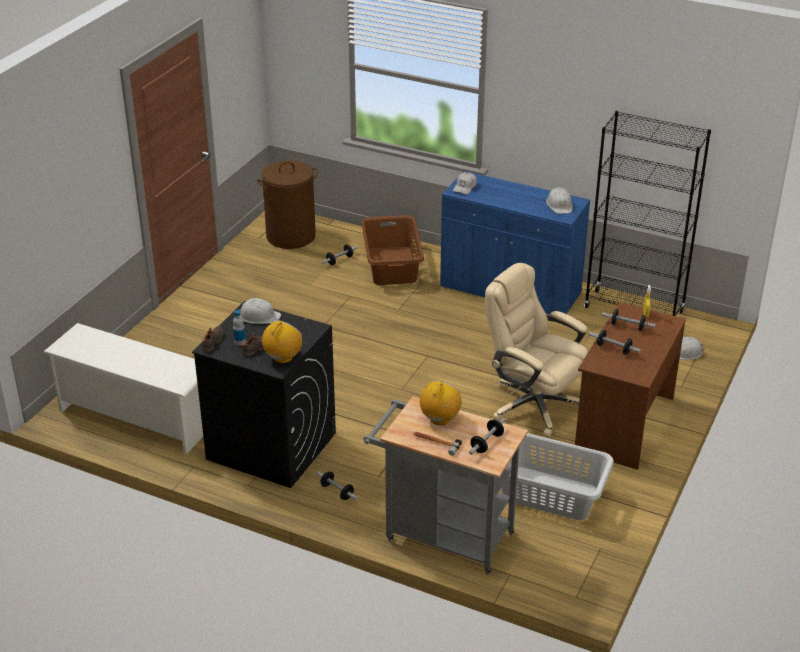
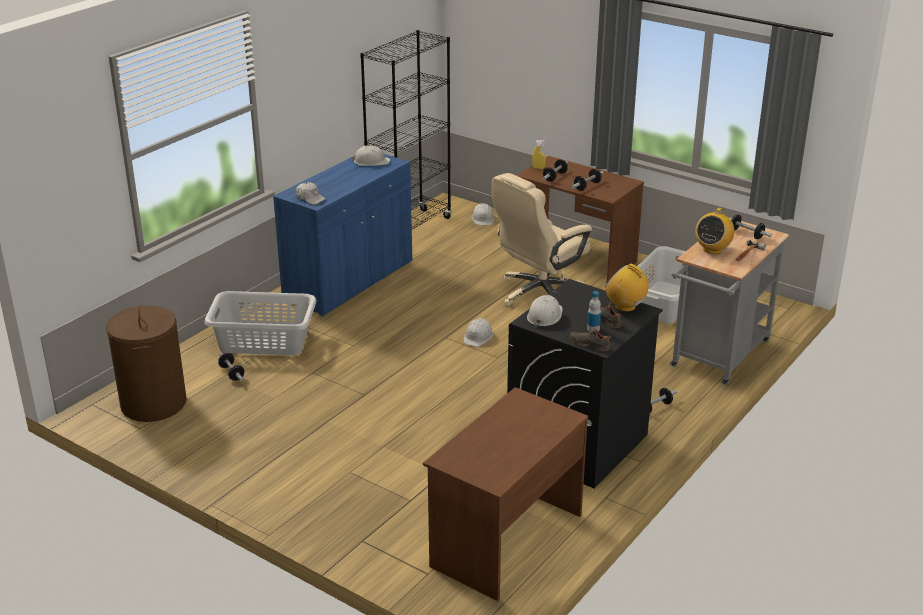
camera: 80 degrees left, 5 degrees down
(137, 417) = (505, 540): white shoe rack -> brown desk
(392, 265) = (263, 340): brown laundry basket -> grey laundry basket
(435, 374) = (478, 336): none -> white hard hat
(440, 419) = (712, 249): radio -> radio turned 90 degrees counterclockwise

